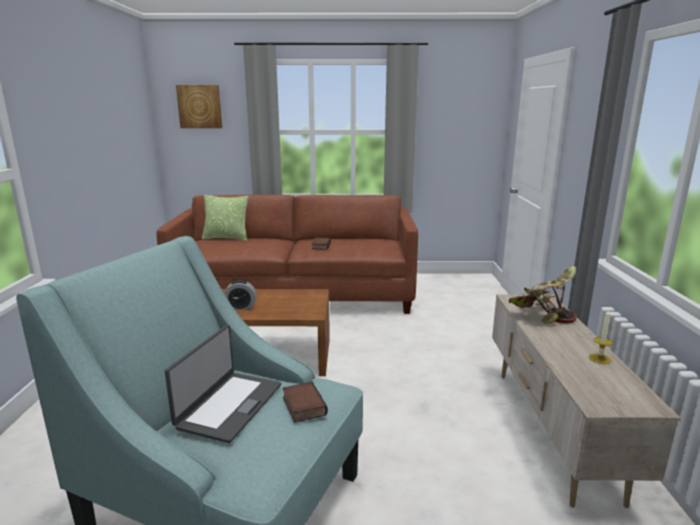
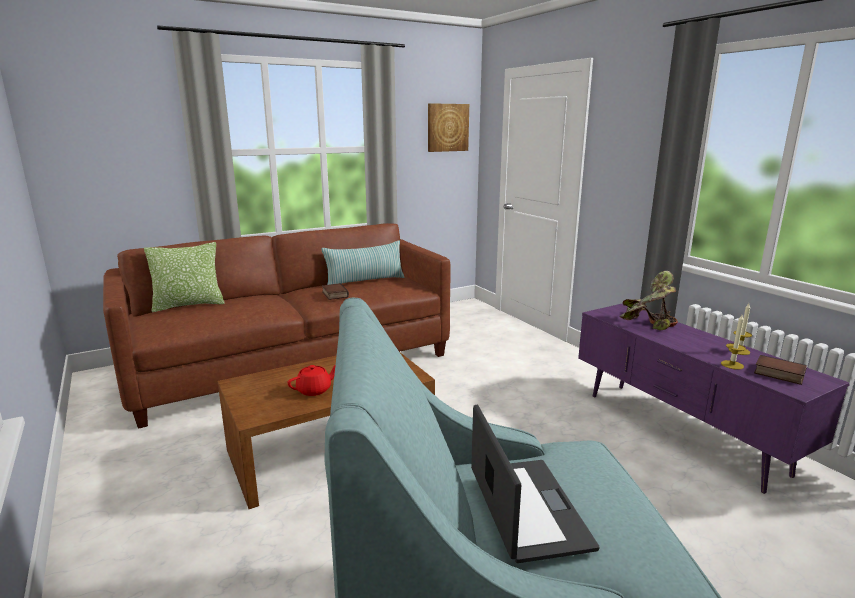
camera: 30 degrees left, 0 degrees up
(200, 106) = (101, 118): picture -> picture (447, 127)
(241, 307) = (315, 390): alarm clock -> red teapot
(302, 406) = (595, 477): book -> book (778, 374)
(358, 240) = (365, 281): none -> pillow
(551, 430) = (679, 432): beige tv stand -> purple tv stand
(567, 367) = (732, 365): none -> candle

